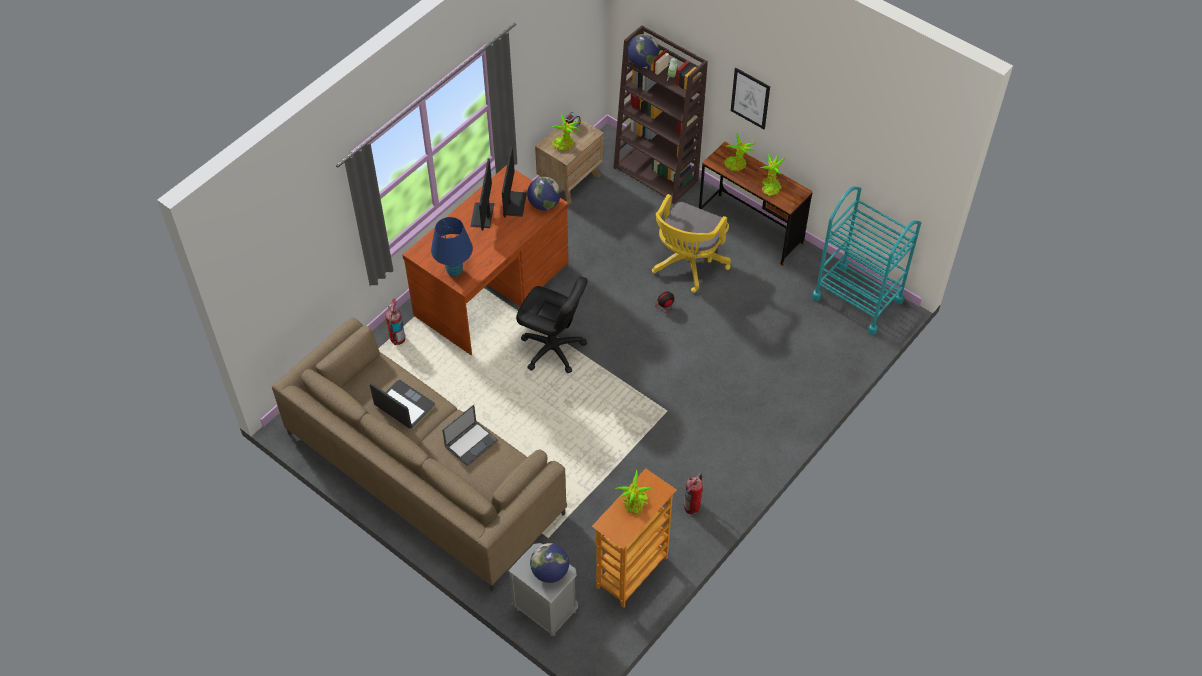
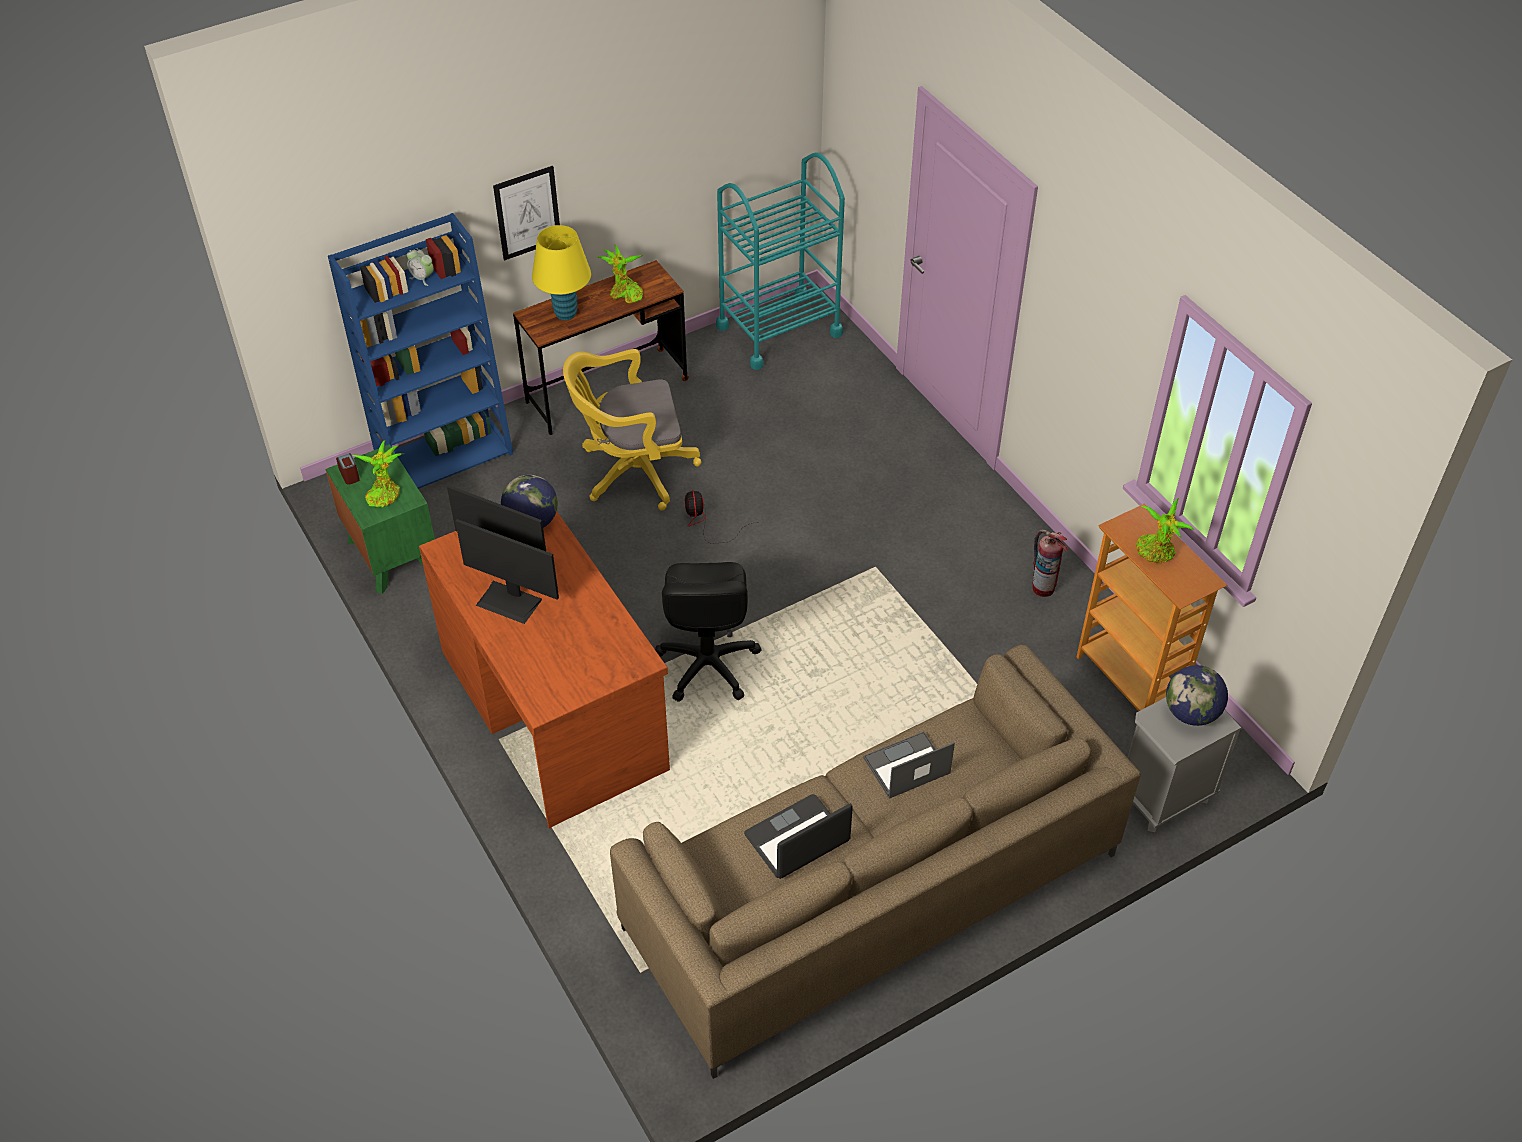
camera: 70 degrees left, 5 degrees down
(397, 339) = (588, 863): fire extinguisher -> none
(454, 271) = (607, 667): blue table lamp -> none
(471, 443) = (906, 766): laptop -> laptop turned 90 degrees counterclockwise
(552, 349) = (707, 665): black office chair -> black office chair turned 135 degrees clockwise
(570, 180) = (391, 554): brown nightstand -> green nightstand
(642, 62) = (371, 300): globe -> none
(656, 174) = (445, 455): brown bookcase -> blue bookcase
(687, 264) = (632, 471): yellow office chair -> yellow office chair turned 120 degrees clockwise
(737, 165) = (565, 314): potted plant -> yellow table lamp

